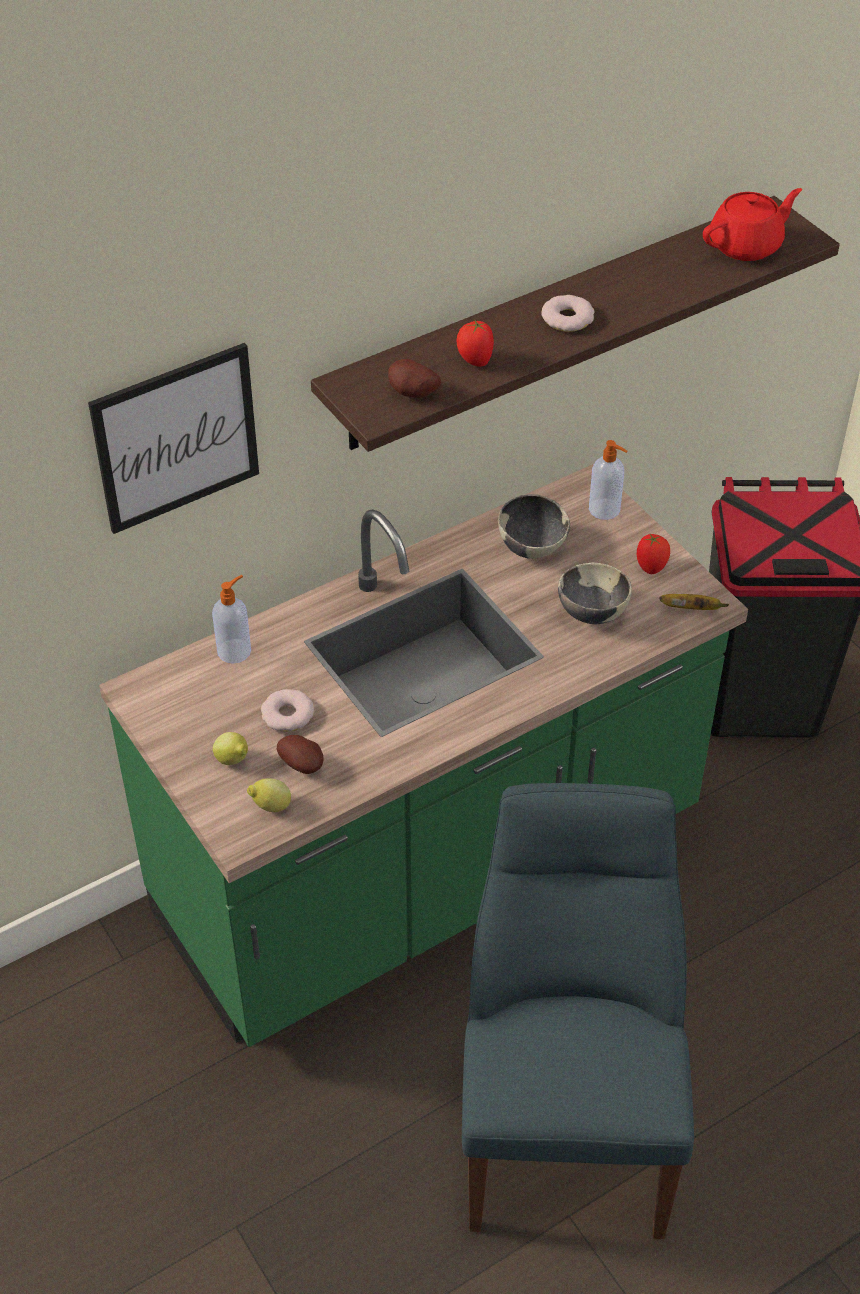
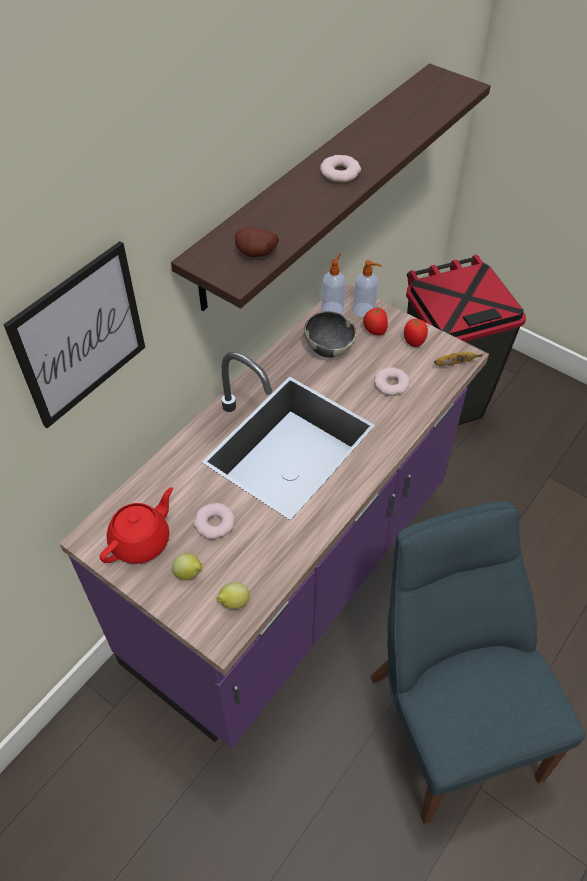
camera: 20 degrees left, 5 degrees up
(235, 650) = (154, 484): soap dispenser -> soap dispenser (332, 308)
(303, 765) = (243, 560): potato -> none
(430, 871) = (293, 575): green counter -> purple counter
(474, 361) = (290, 218): tomato -> tomato (374, 331)
(592, 613) = (391, 384): bowl -> donut
(746, 246) = (432, 98): red teapot -> red teapot (141, 541)

